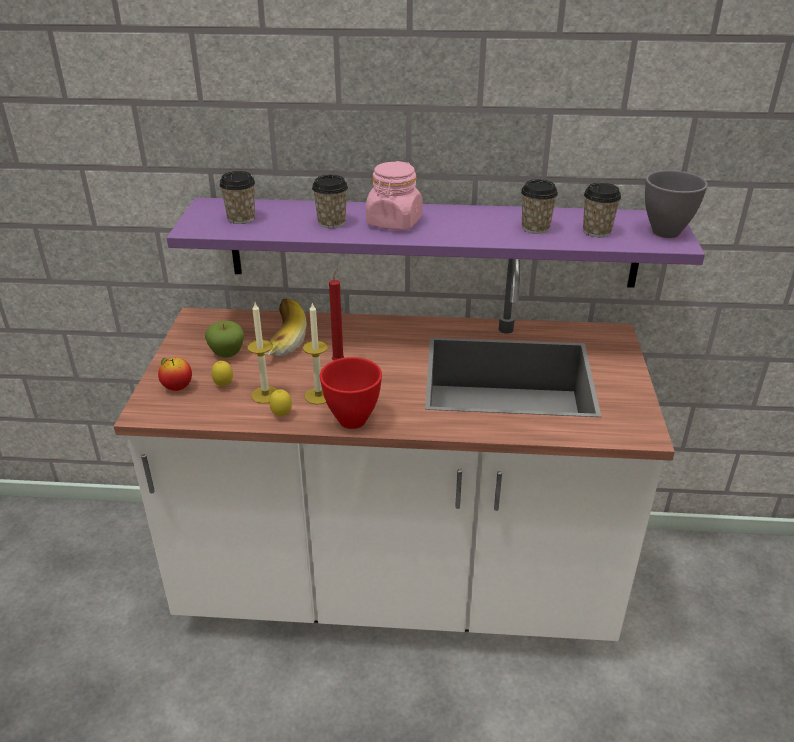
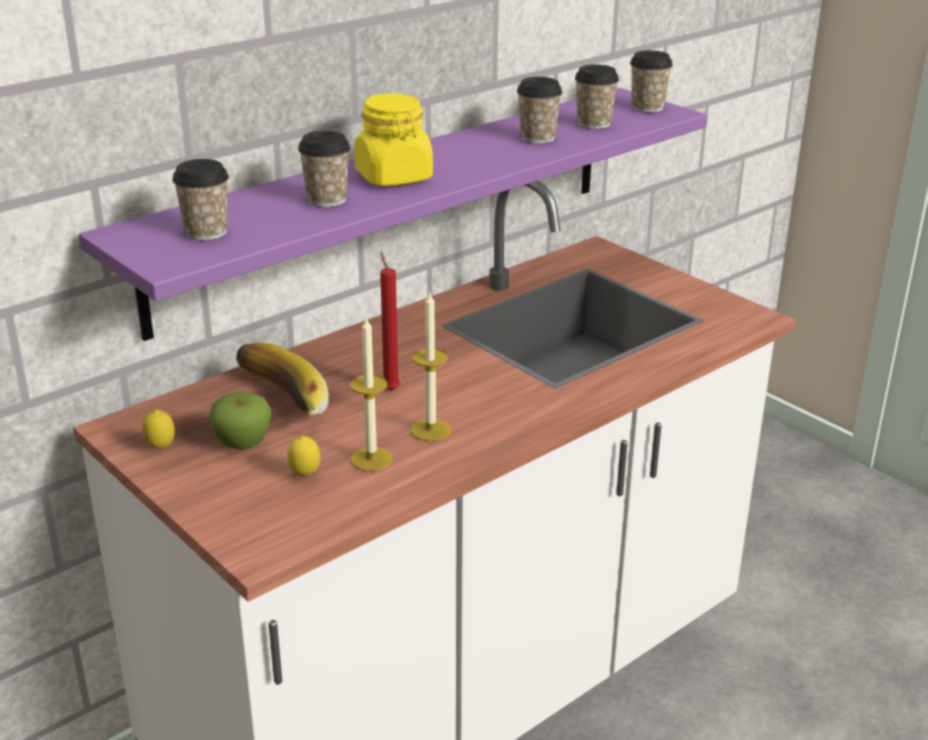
camera: 45 degrees left, 5 degrees down
(177, 387) = (249, 507): apple -> none
(281, 415) = (428, 467): lemon -> lemon (161, 448)
(353, 421) = (510, 433): red bowl -> none
(394, 222) = (394, 177): pink jar -> yellow jar
(665, 233) = (647, 107): grey bowl -> cup

